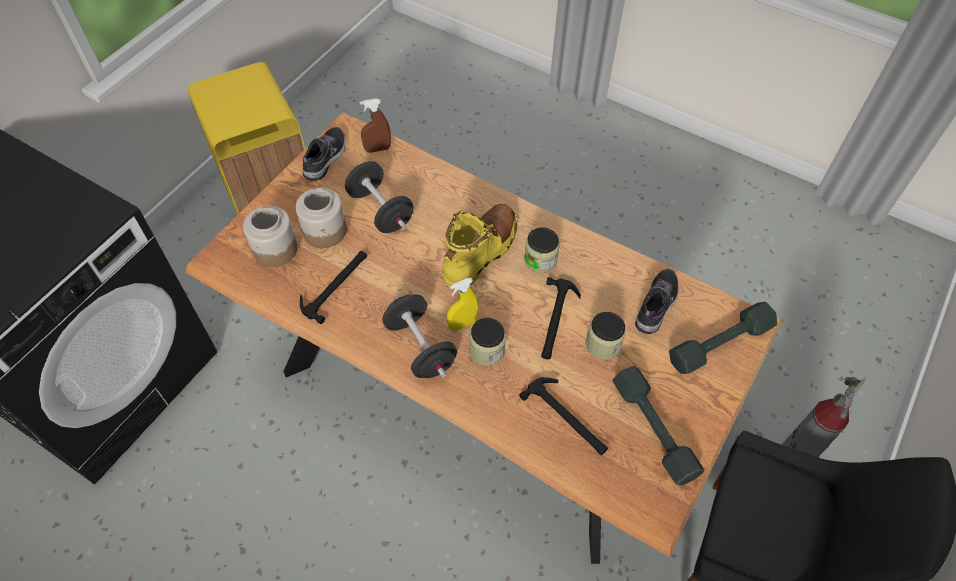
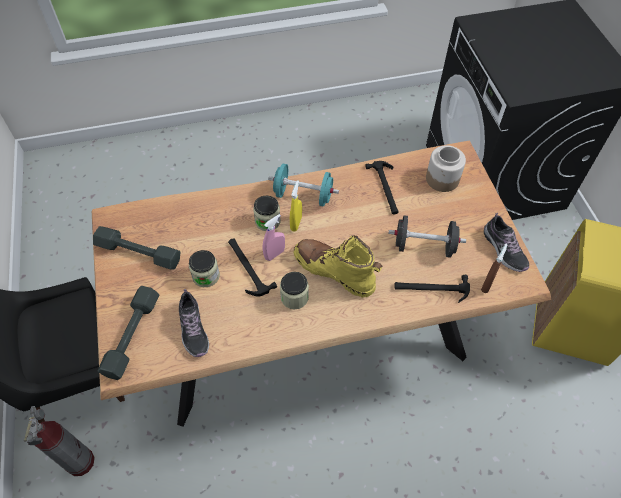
camera: 135 degrees right, 0 degrees up
(325, 231) = (434, 209): jar -> none
(420, 347) = (303, 195): black dumbbell -> turquoise dumbbell
(481, 253) = (334, 271): yellow boot -> yellow boot turned 135 degrees clockwise
(516, 311) = (274, 254): none -> pink spray bottle
(567, 417) = (191, 223): hammer -> hammer (431, 289)

